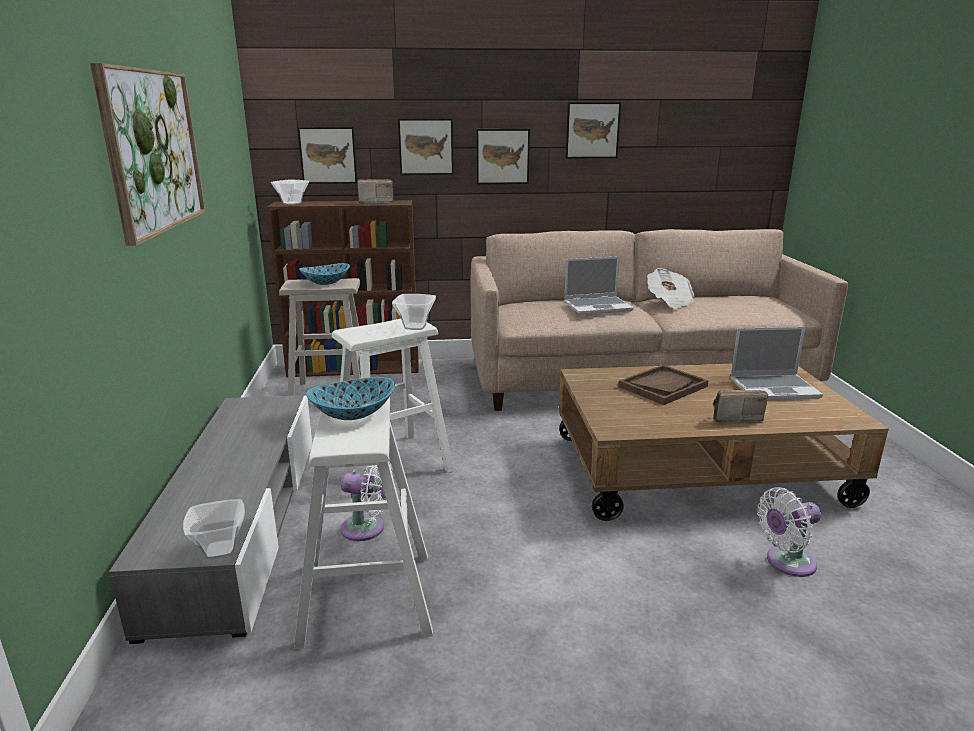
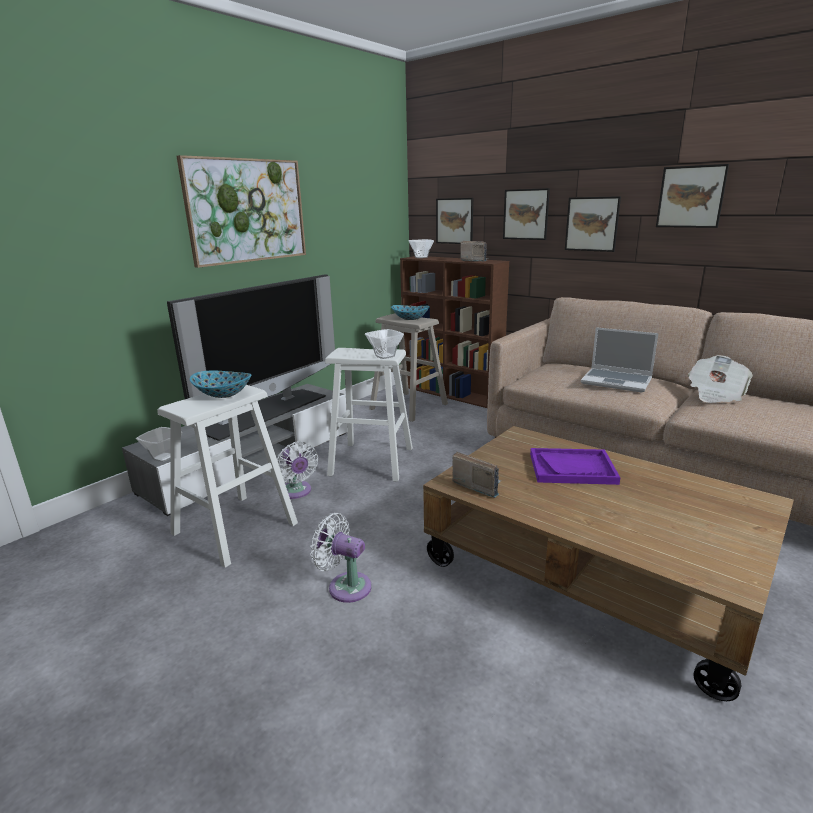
camera: 45 degrees right, 0 degrees up
(241, 447) = (263, 412): none -> television
(663, 386) = (572, 468): brown tray -> purple tray
(733, 418) = (580, 519): radio -> radio (477, 485)
(774, 388) = (697, 514): laptop -> none
(786, 563) = (528, 689): white fan -> white fan (345, 586)

